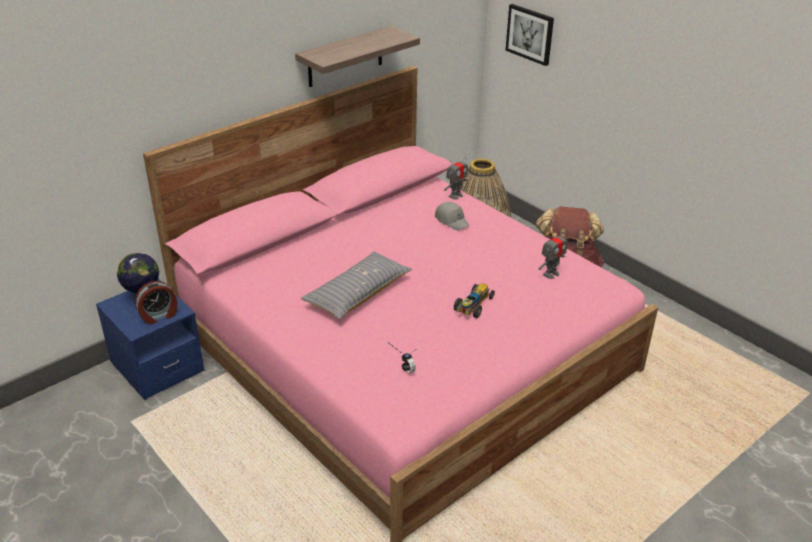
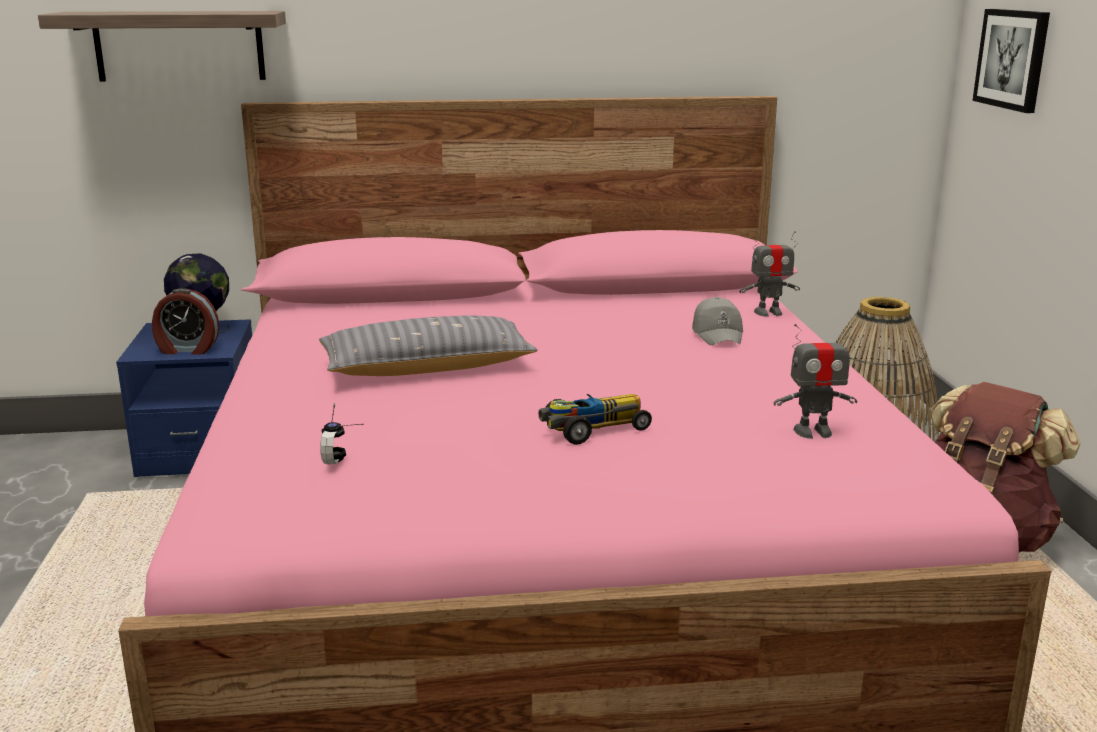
camera: 35 degrees right, 15 degrees down
(345, 57) = (633, 46): shelf -> shelf (179, 46)

